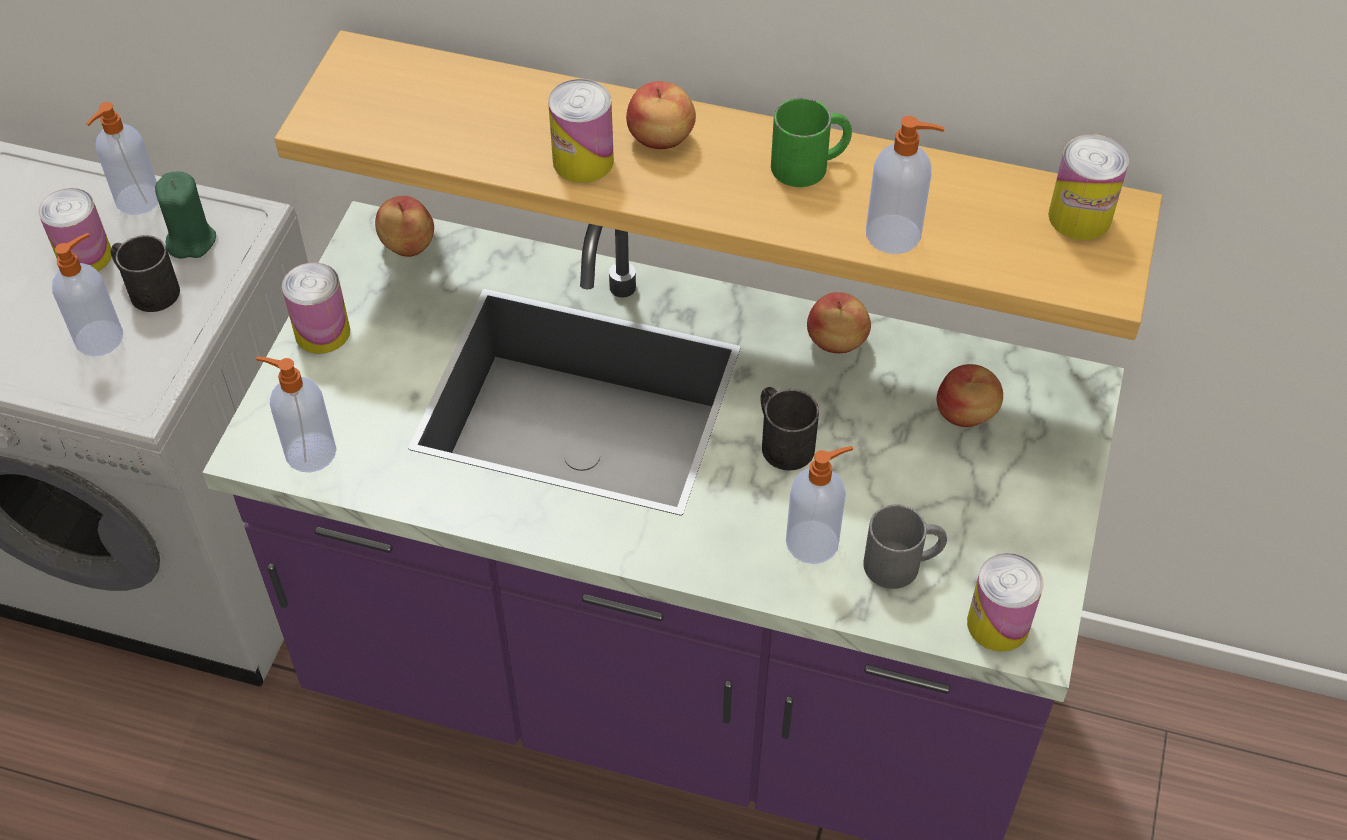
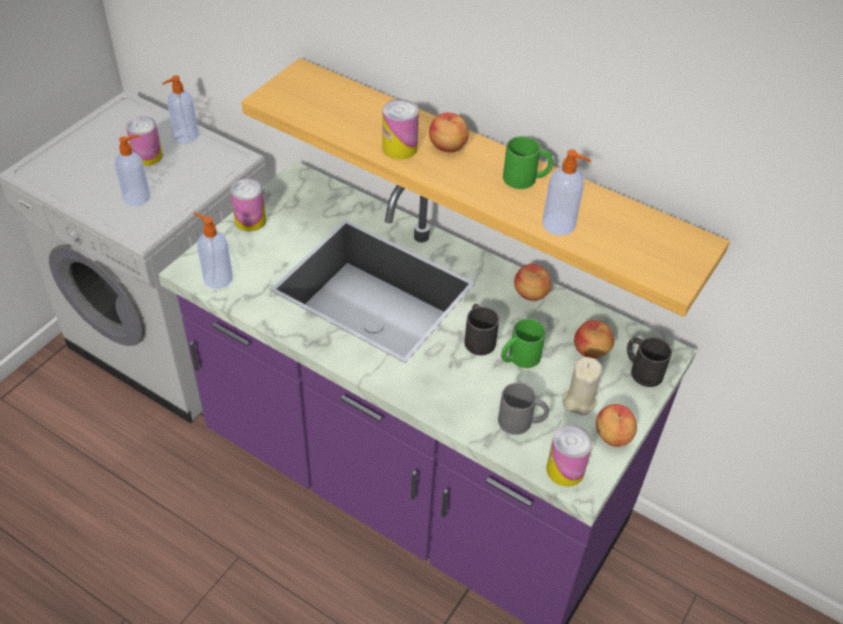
camera: 15 degrees right, 5 degrees down
(147, 289) = (171, 179): black mug -> black mug (641, 369)
(191, 240) = (204, 161): green candle -> none
(406, 245) = (313, 188): apple -> apple (612, 436)
(814, 541) = (475, 396): soap dispenser -> none
(859, 457) = (519, 358): none -> green mug
(977, 503) = (579, 401): none -> beige candle
(1079, 217) = (674, 241): can -> none

